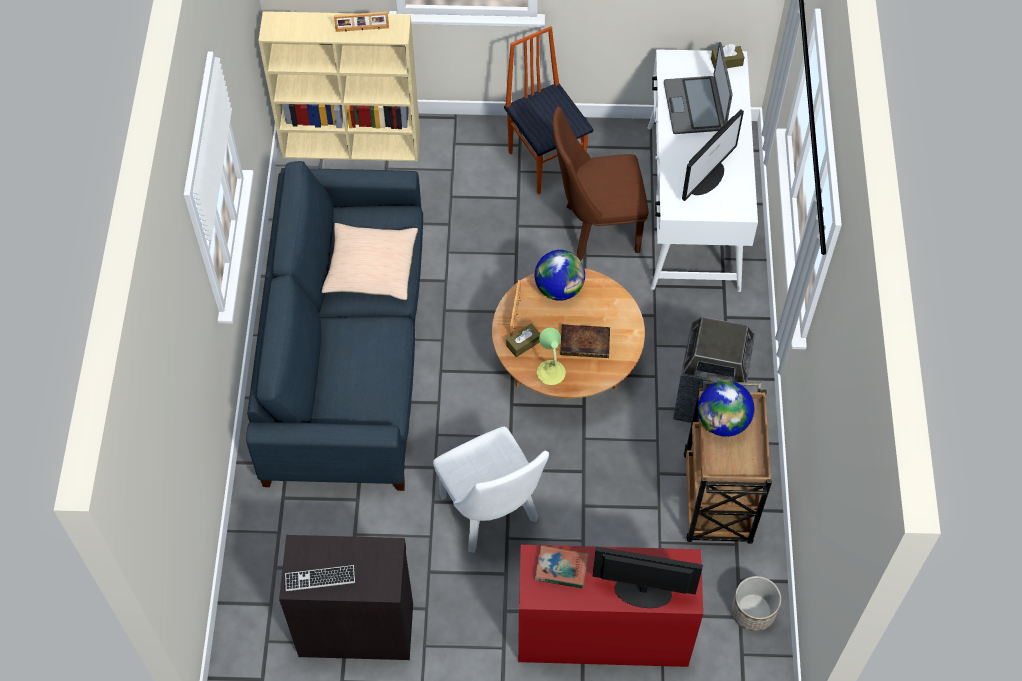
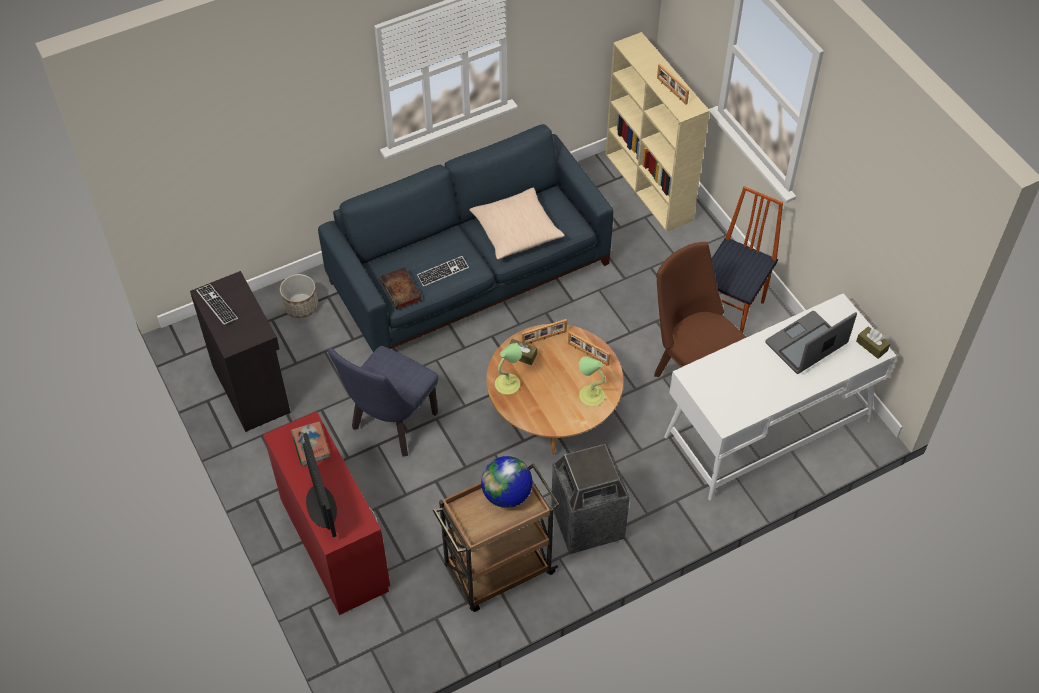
camera: 60 degrees right, 5 degrees down
(379, 358) = (443, 272): none -> keyboard
(492, 515) = (391, 426): white chair -> blue chair
(559, 288) = (587, 354): globe -> picture frame
(586, 343) = (550, 394): book -> book (401, 291)
(608, 310) = (591, 395): none -> table lamp
(706, 177) = (739, 383): monitor -> none
(752, 611) = (413, 640): planter -> planter (301, 305)

